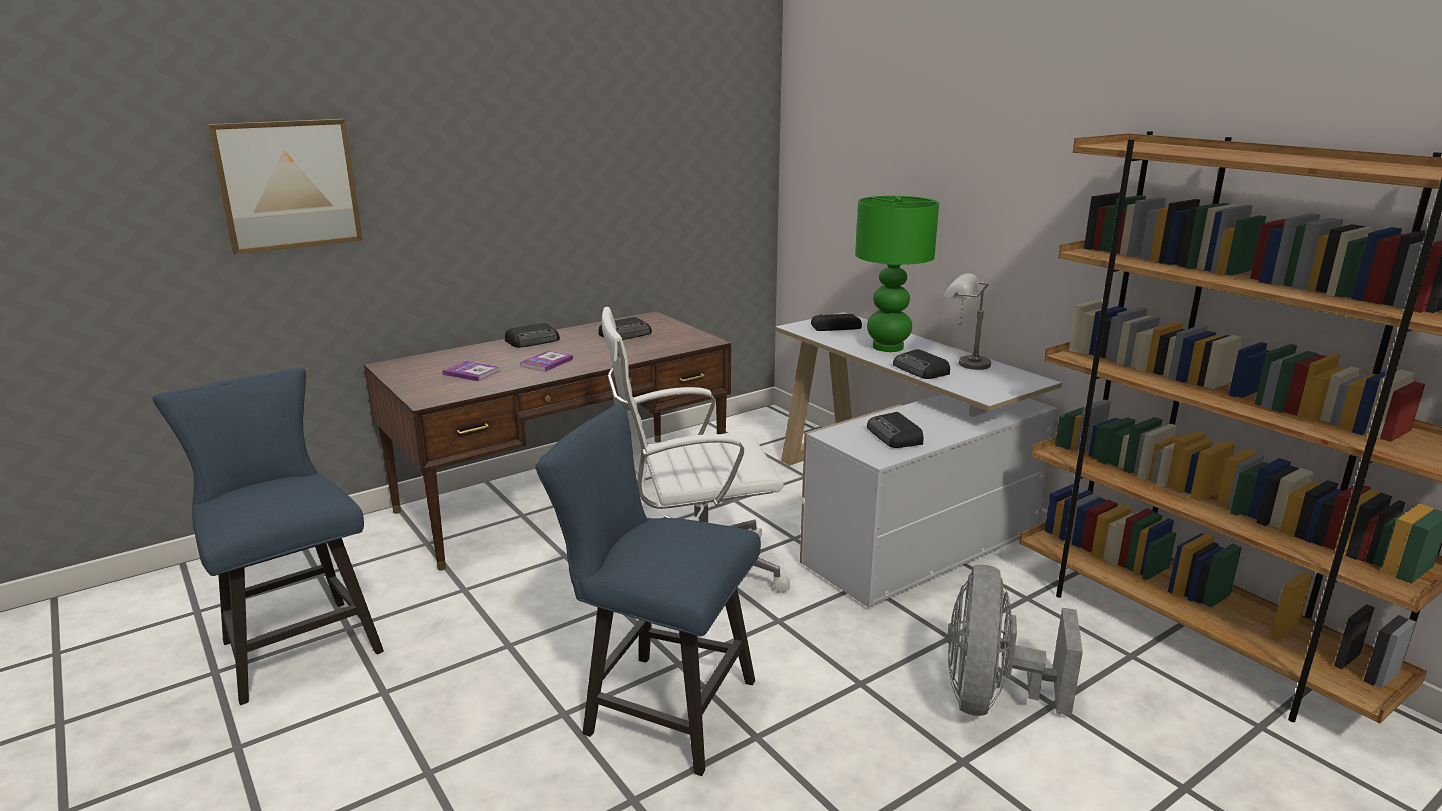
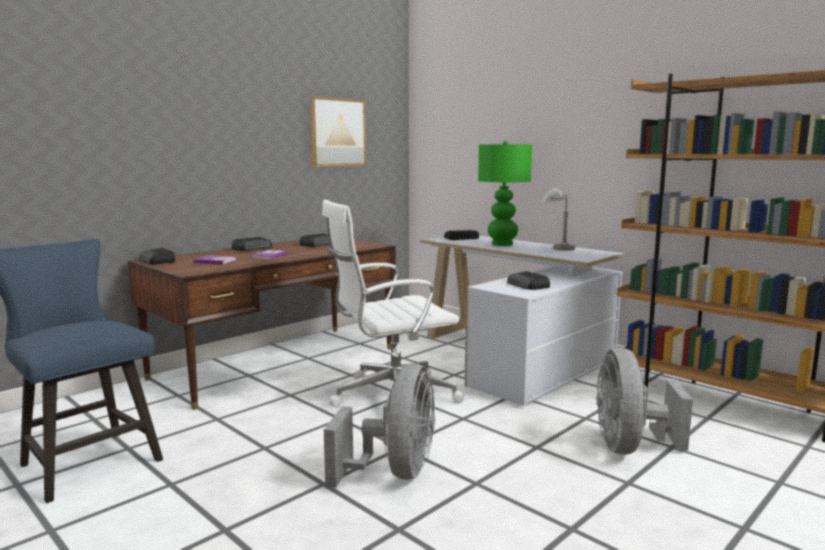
camera: 10 degrees left, 10 degrees down
(288, 184) = (78, 120): picture -> picture (337, 132)
(658, 706) = (395, 472): blue chair -> grey fan
(921, 370) = (531, 251): radio -> radio (158, 261)

